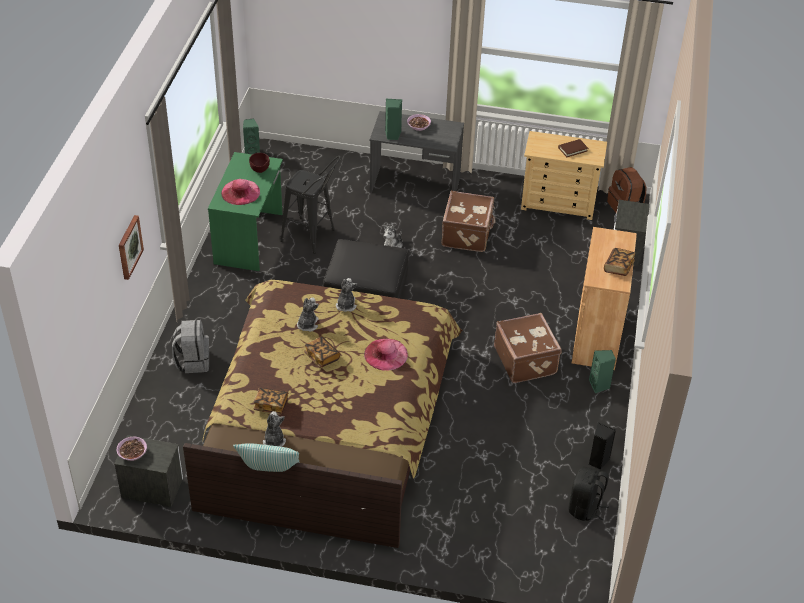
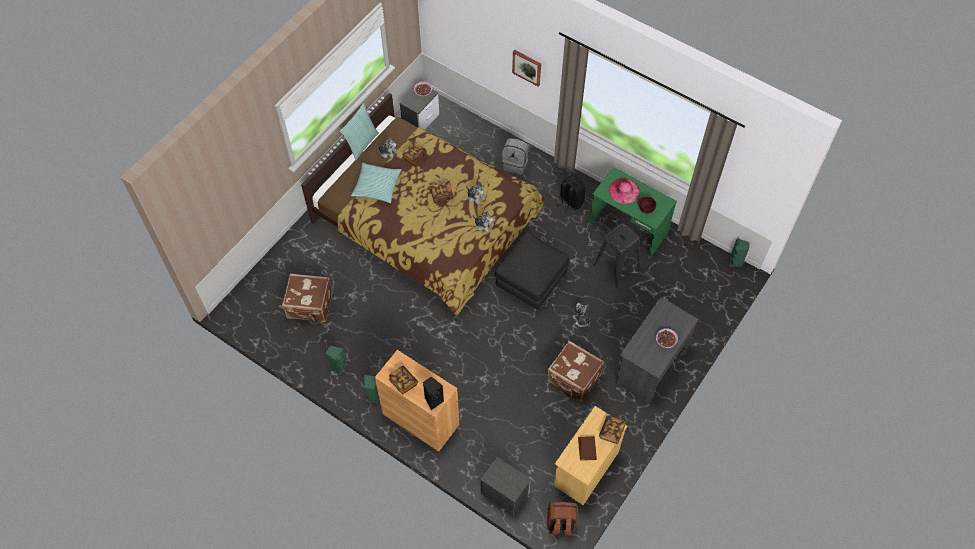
camera: 115 degrees right, 15 degrees up
(341, 428) = (377, 186): none -> pillow
(386, 354) = (426, 231): pink hat -> none
(392, 135) = (659, 315): green speaker -> green speaker (338, 366)
(526, 360) = (421, 359): brown suitcase -> brown suitcase (310, 306)
(543, 138) = (611, 432): none -> book
(585, 508) = (280, 334): black backpack -> black backpack (570, 201)
(597, 461) = (311, 361): black speaker -> black speaker (433, 400)

